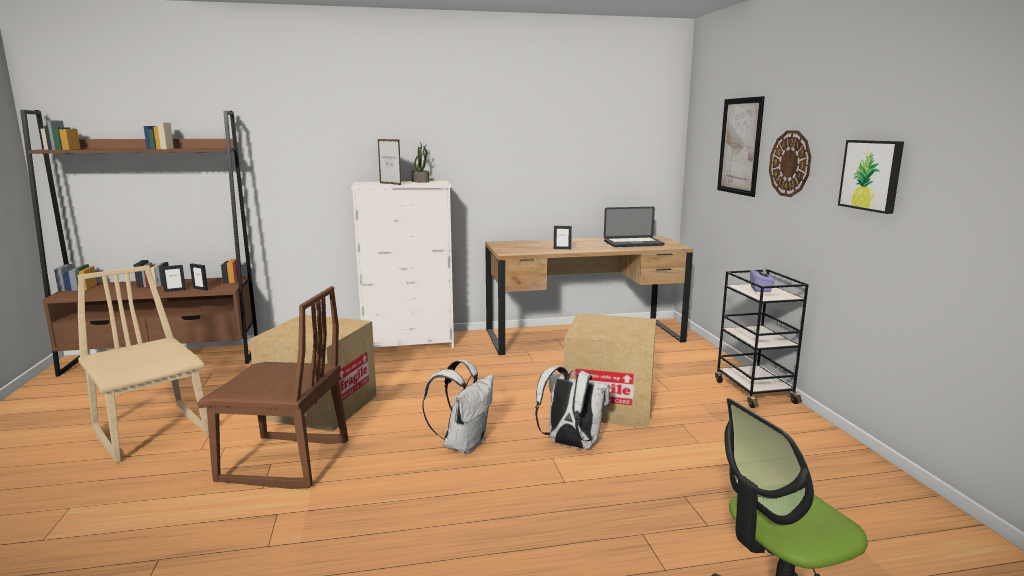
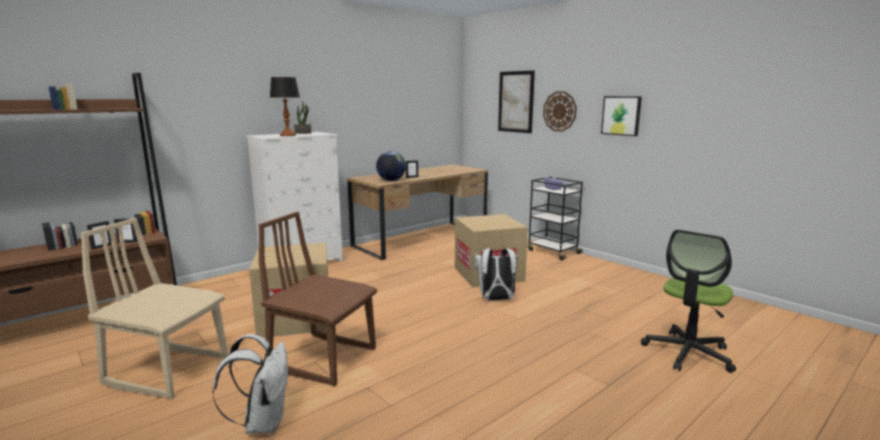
camera: 30 degrees left, 0 degrees up
(284, 462) = (324, 358): brown chair -> brown chair turned 135 degrees counterclockwise
(390, 184) = (288, 135): picture frame -> table lamp
(463, 444) = (433, 315): white backpack -> white backpack (263, 422)
(526, 251) = (391, 180): none -> globe
(633, 243) = (448, 170): laptop -> none

